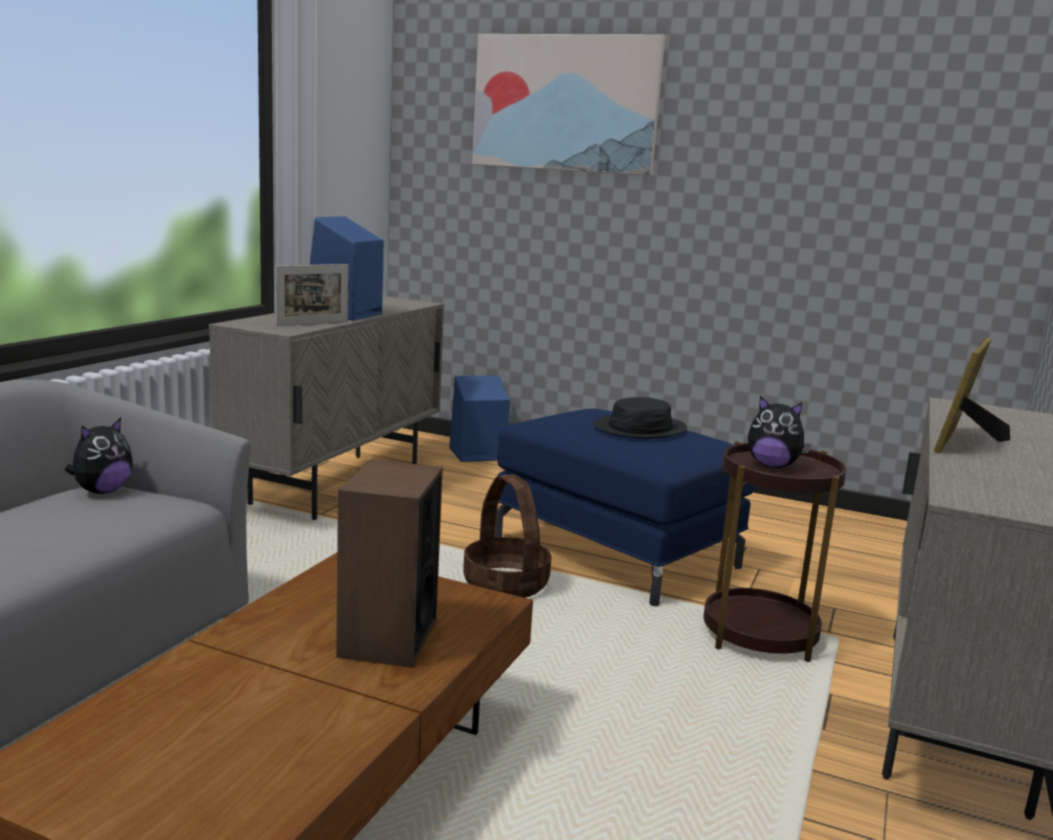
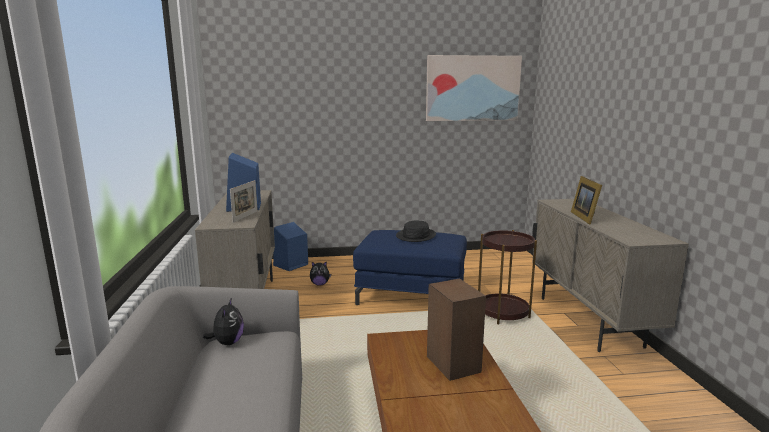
camera: 30 degrees left, 0 degrees up
(506, 584) = (390, 325): basket -> none
(565, 103) = (312, 78): picture -> picture (472, 88)
(773, 466) = (503, 241): plush toy -> plush toy (320, 284)

